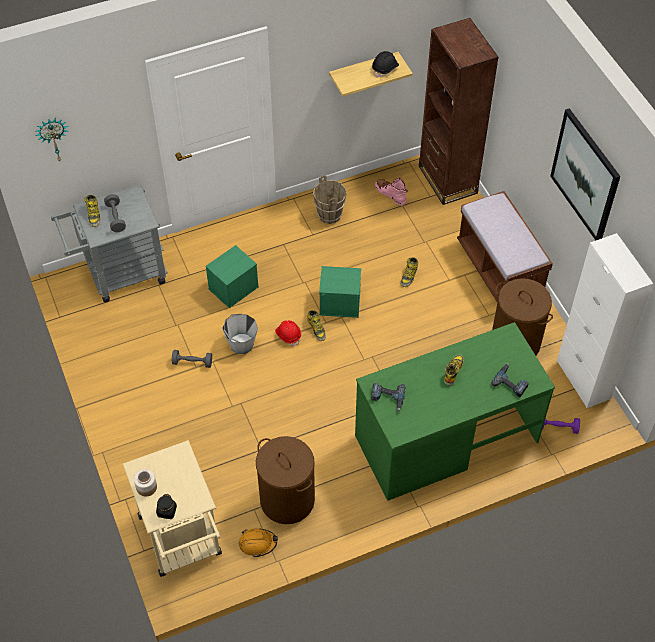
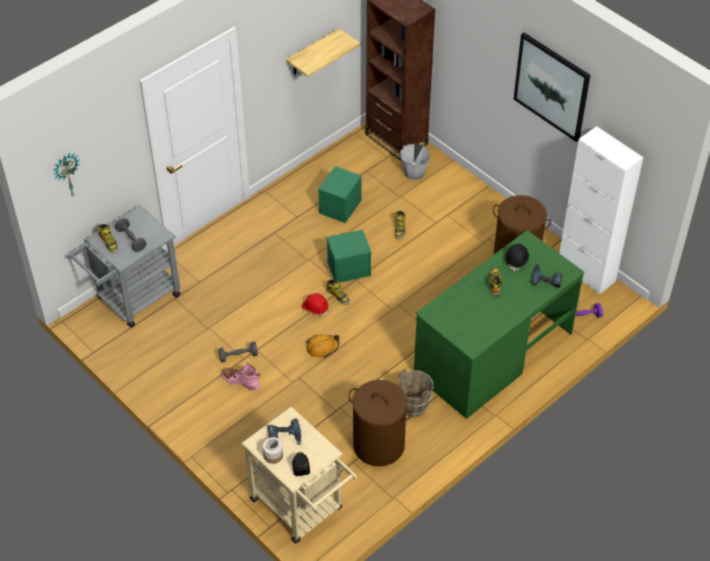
camera: 20 degrees left, 5 degrees down
(233, 288) = (246, 282): green storage box -> green storage box (340, 207)
(241, 344) = (276, 327): grey bucket -> grey bucket (413, 172)
(257, 543) = (369, 489): orange hard hat -> orange hard hat (322, 347)
(330, 215) = (305, 196): brown bucket -> brown bucket (414, 406)
(385, 68) = (334, 44): black hard hat -> black hard hat (517, 260)
(387, 398) = (449, 320): power drill -> power drill (285, 436)
(391, 194) = (351, 164): pink boot -> pink boot (241, 381)
(499, 270) = (475, 203): brown bench -> none

